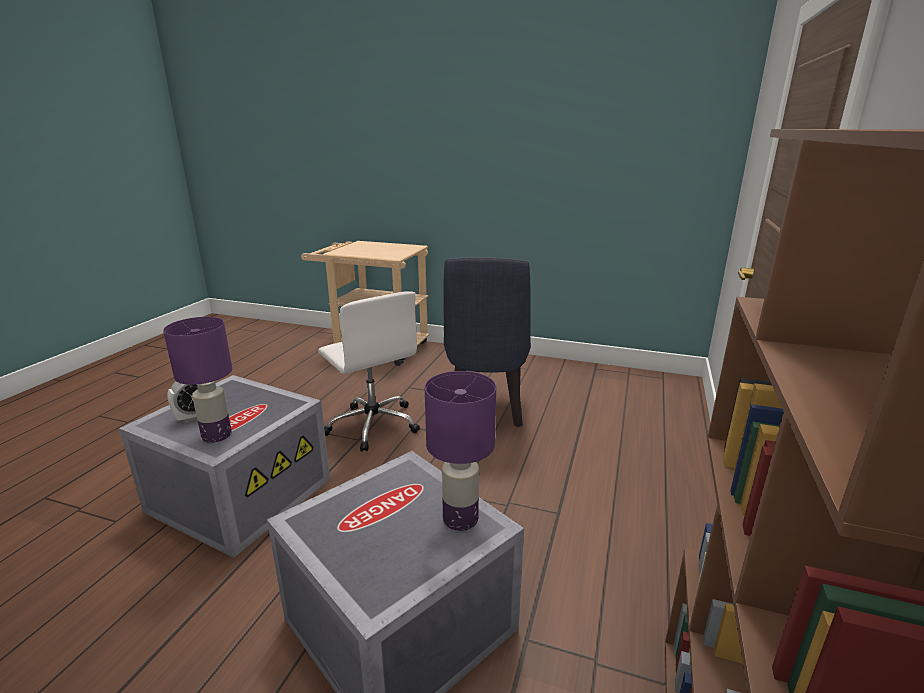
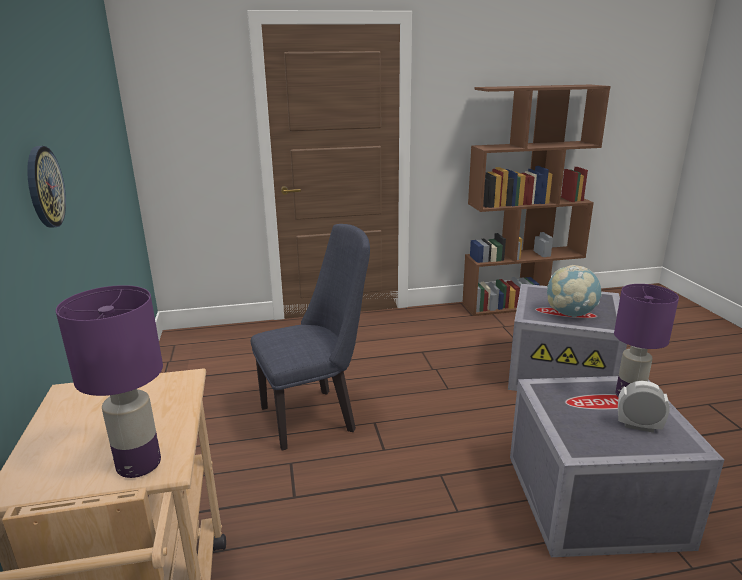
camera: 120 degrees left, 0 degrees up
(372, 424) = (405, 480): white office chair -> none
(372, 506) = (570, 314): none -> globe
(459, 519) = (540, 295): purple table lamp -> purple table lamp (139, 465)
(483, 164) = (44, 187): none -> wall clock

